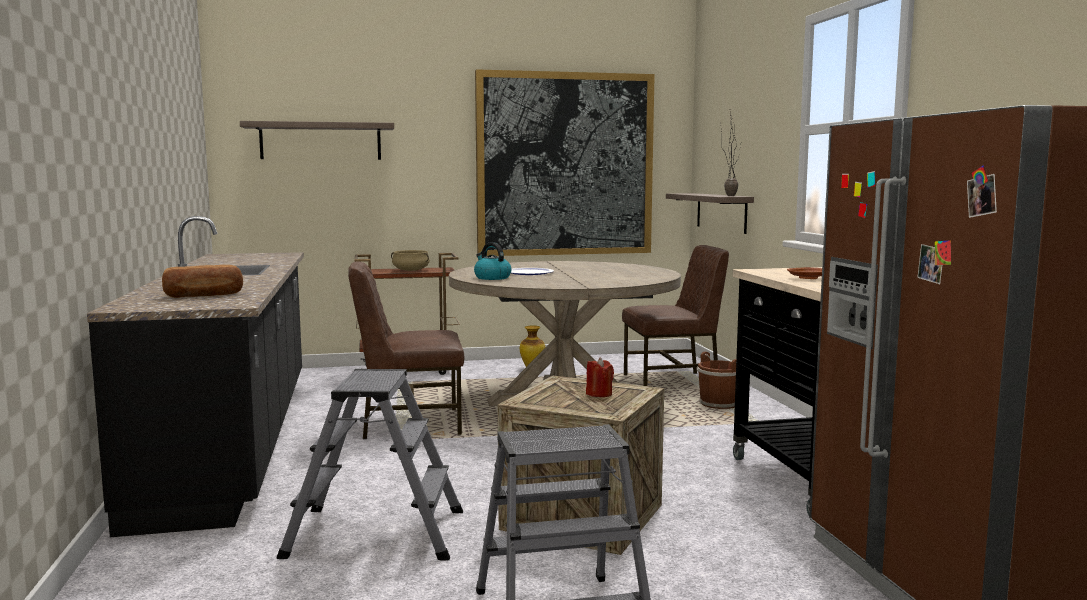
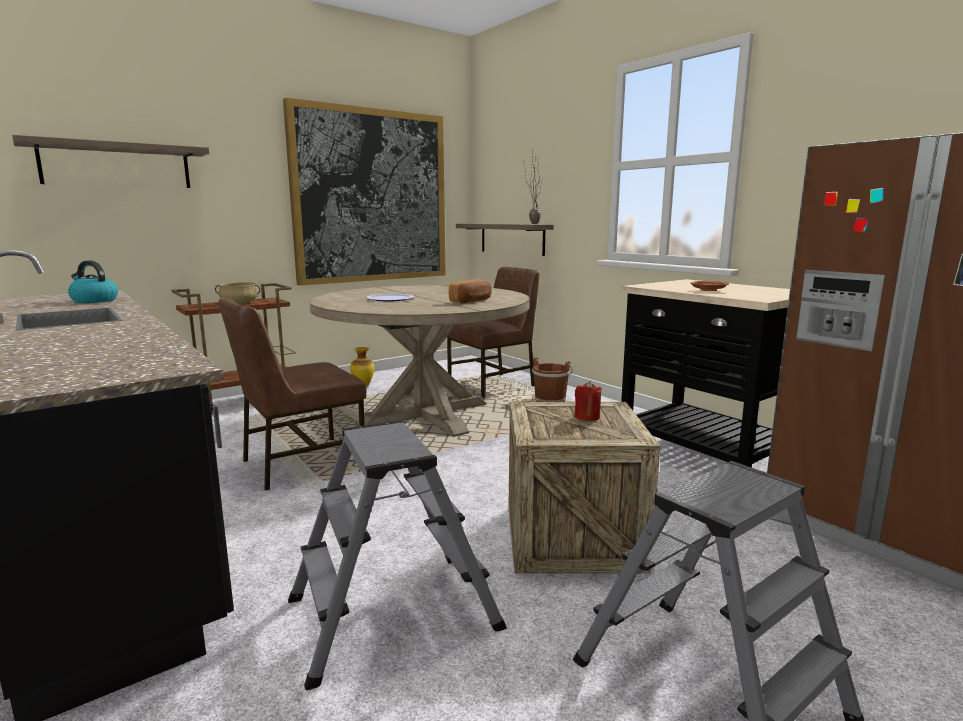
camera: 25 degrees left, 5 degrees up
(204, 295) = (99, 357): bread -> bread (471, 301)
(492, 278) = (367, 306): kettle -> kettle (94, 300)

